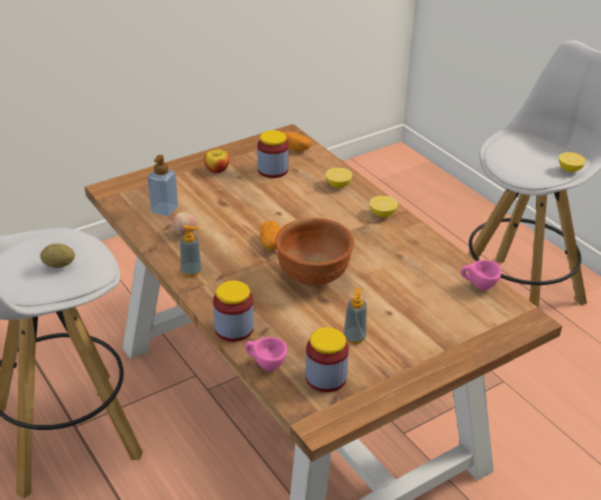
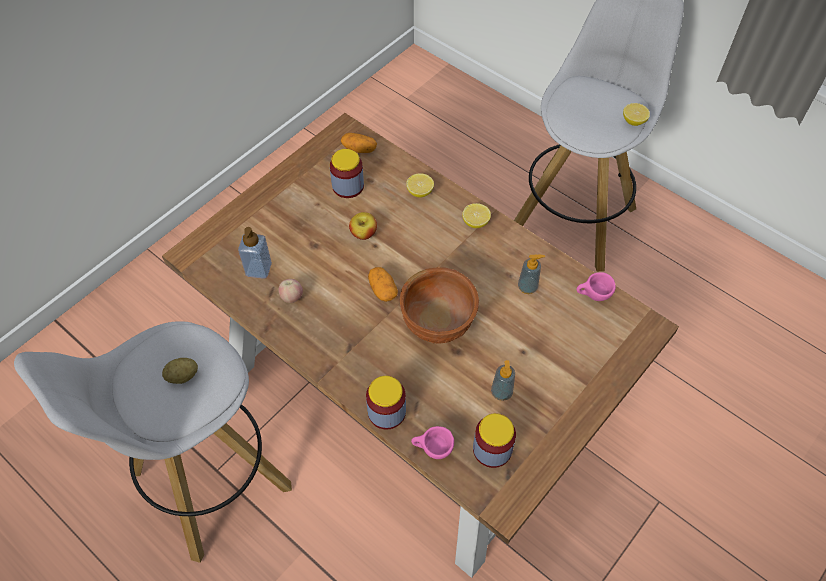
camera: 15 degrees left, 20 degrees up
(191, 271) = (318, 347): soap dispenser -> soap dispenser (527, 287)
(217, 170) = (291, 199): apple -> apple (363, 233)

